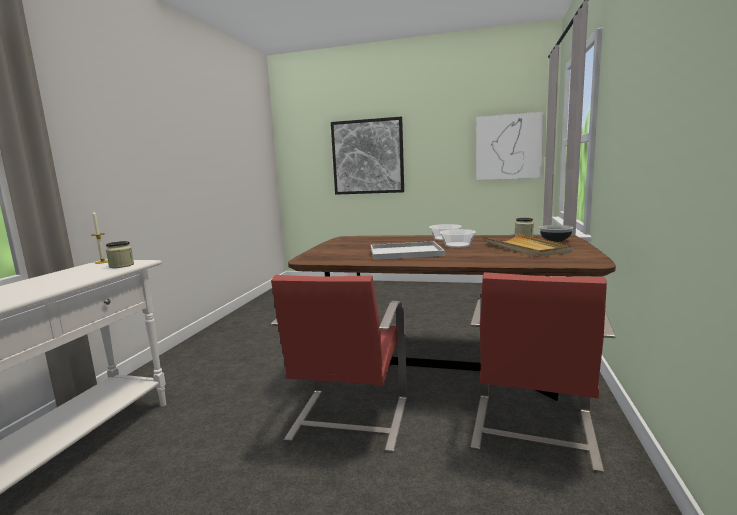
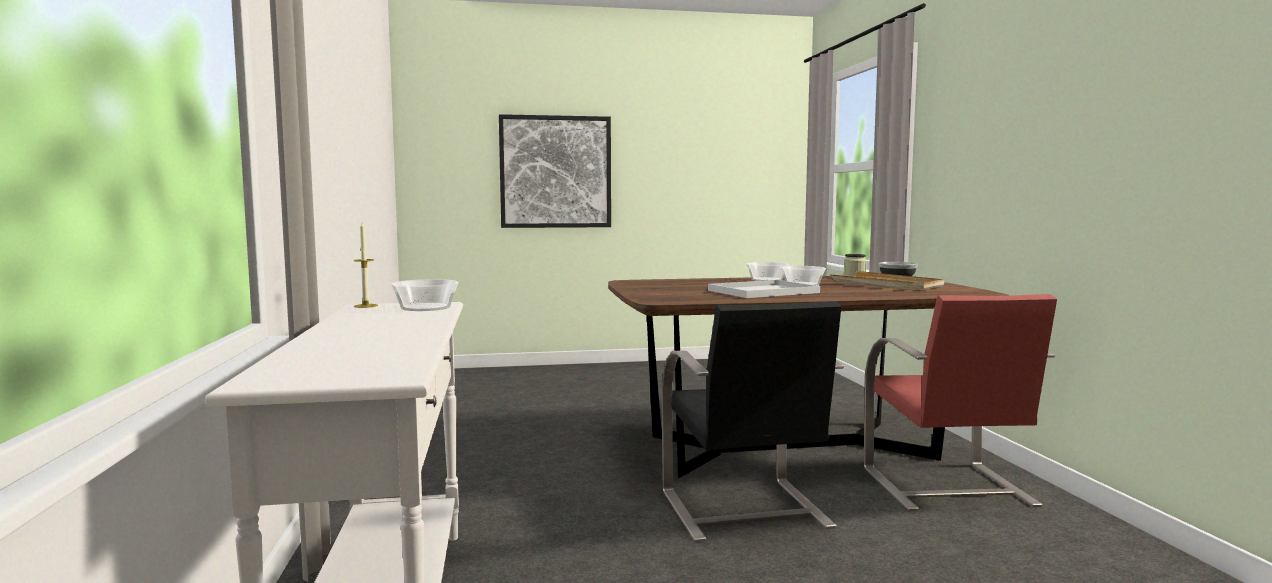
camera: 25 degrees left, 5 degrees down
(121, 265) = (425, 307): jar -> bowl
(348, 420) = (744, 510): red chair -> black chair
(508, 147) = (752, 170): picture -> none

